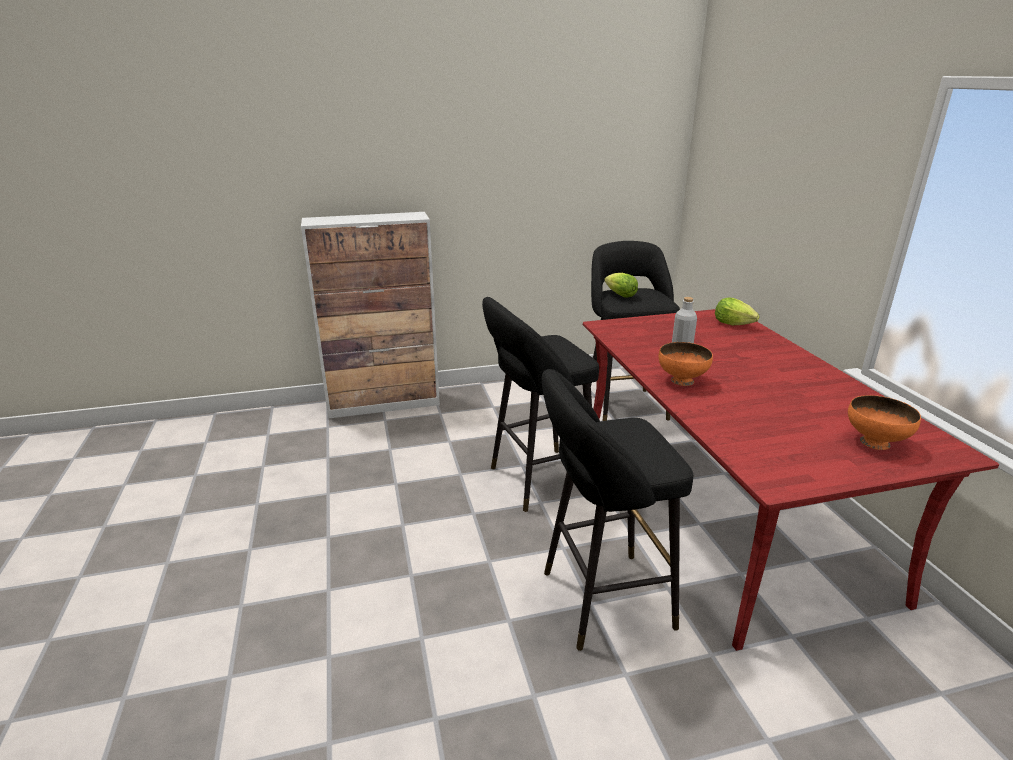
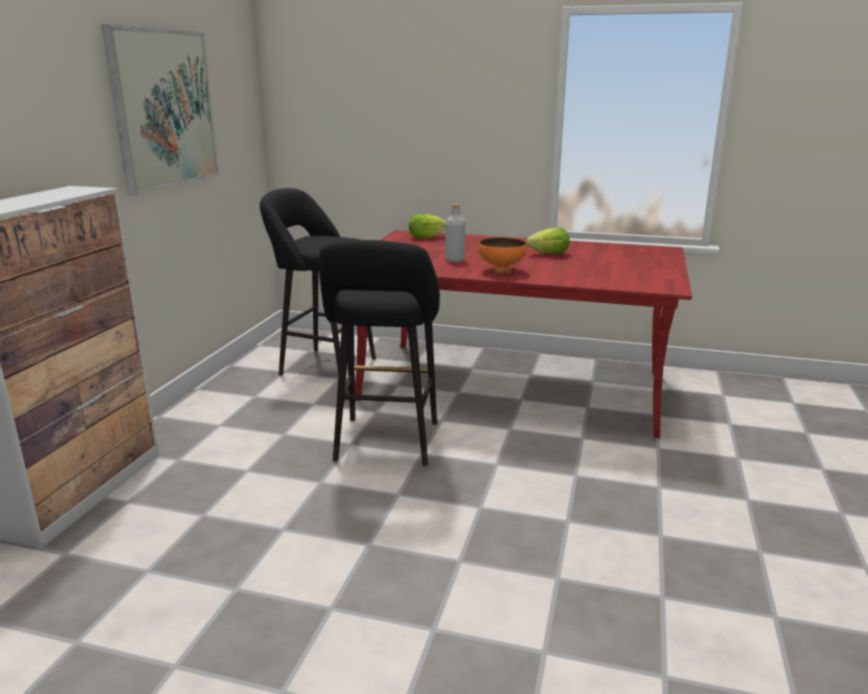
camera: 60 degrees left, 5 degrees down
(541, 161) = (164, 109): none -> picture
(599, 600) = (575, 470): black stool -> none
(620, 295) = (311, 243): lettuce -> lettuce (549, 254)
(875, 442) = (640, 258): orange bowl -> none

